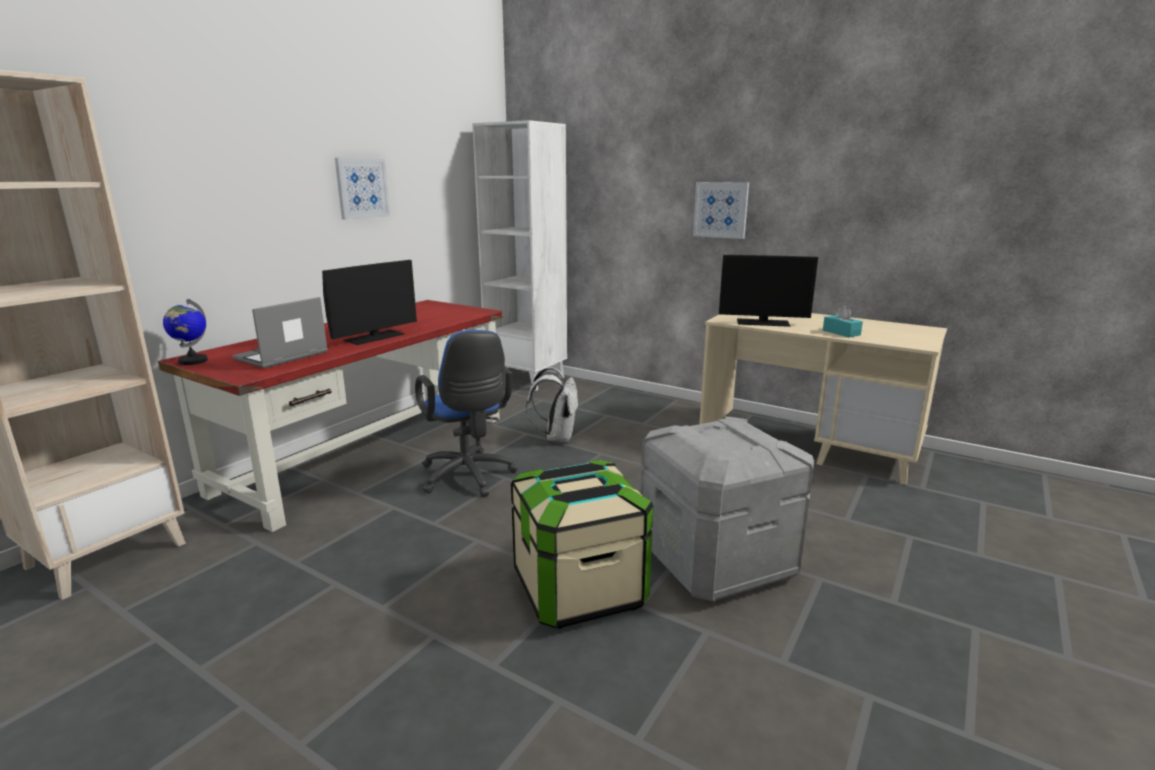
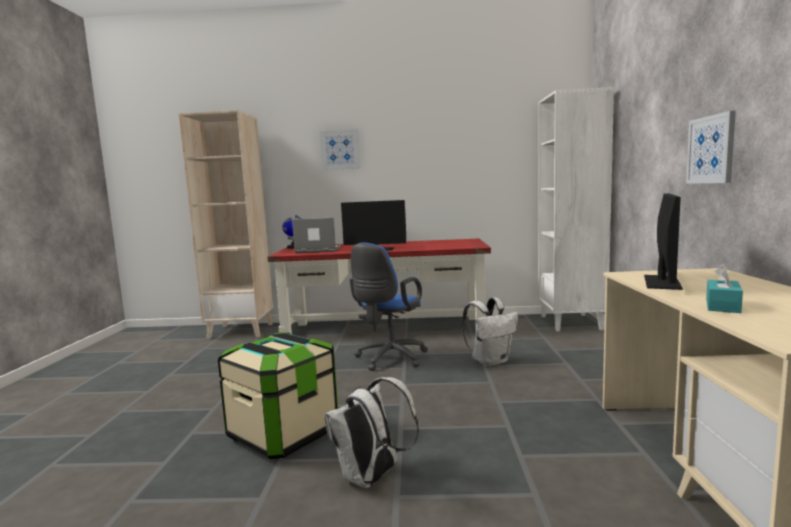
camera: 60 degrees right, 10 degrees down
(362, 188) = (429, 157): picture -> picture (340, 149)
(717, 560) = (372, 478): grey storage box -> white backpack
(763, 322) = (662, 282): monitor -> monitor turned 135 degrees counterclockwise

